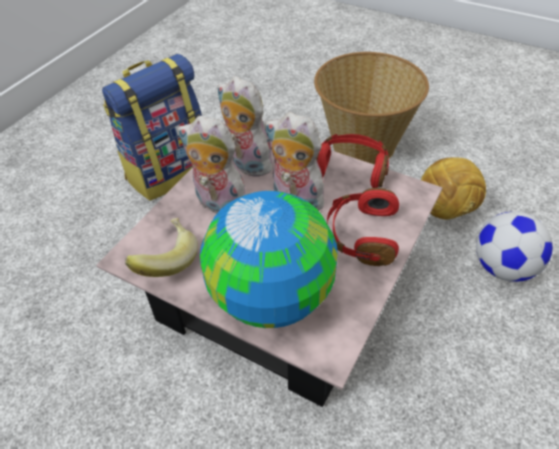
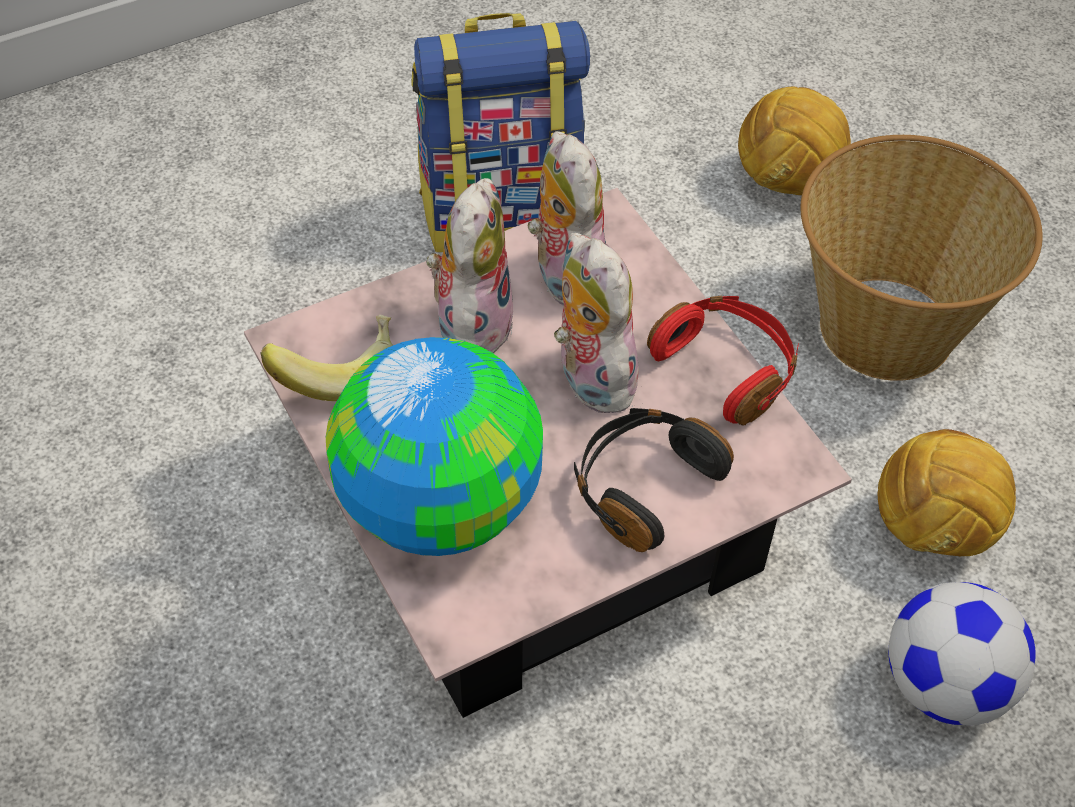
camera: 30 degrees right, 5 degrees up
(218, 204) = (471, 322): plush toy -> plush toy turned 45 degrees clockwise
(281, 110) = (787, 182): none -> football
(360, 235) = (643, 486): red headphones -> black headphones

